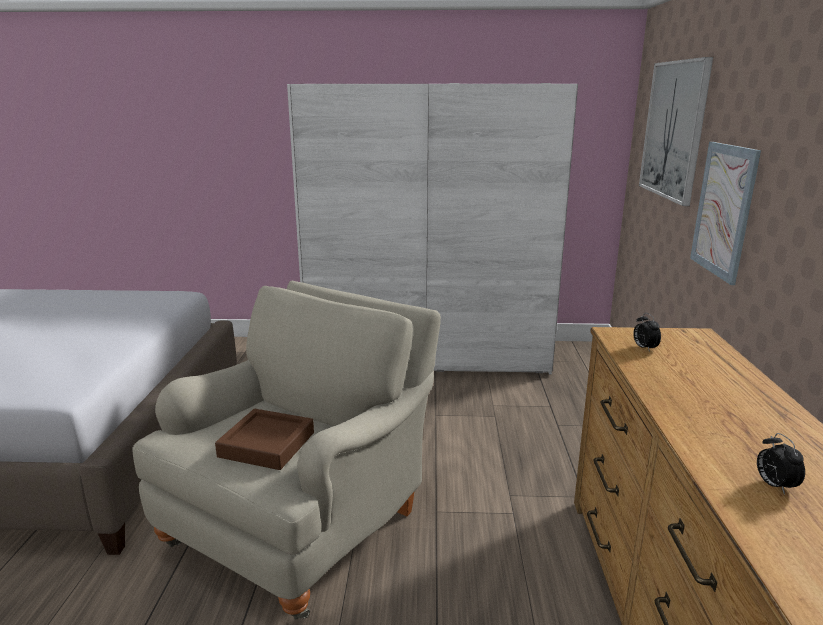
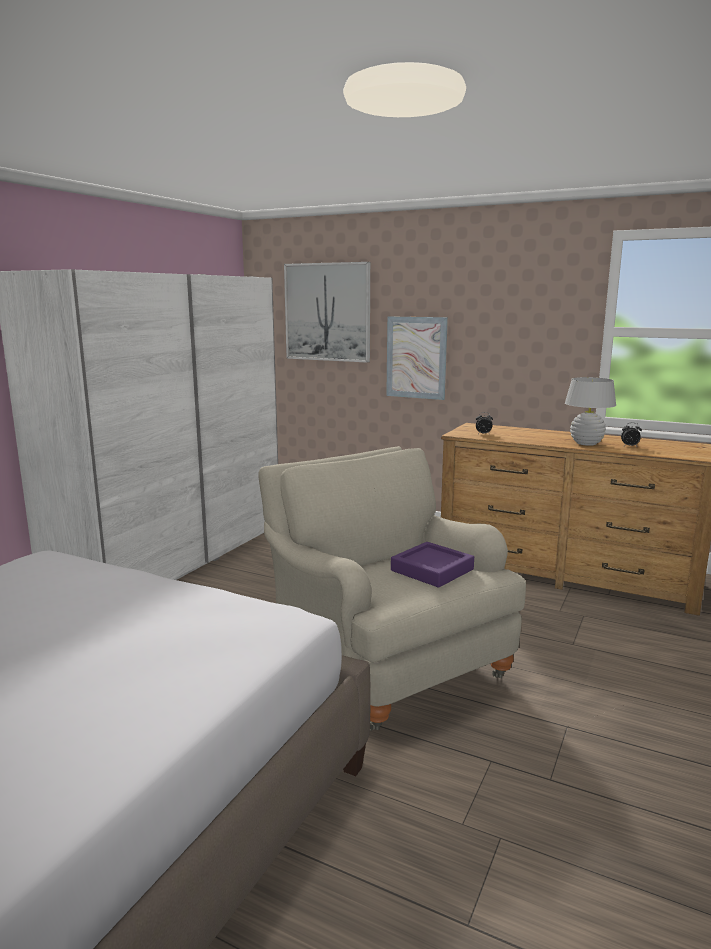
camera: 65 degrees left, 5 degrees down
(267, 445) = (432, 570): brown tray -> purple tray
(718, 435) = (586, 443): none -> white table lamp

